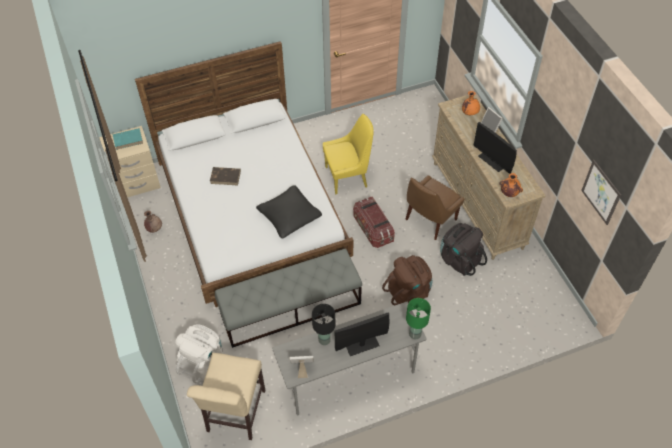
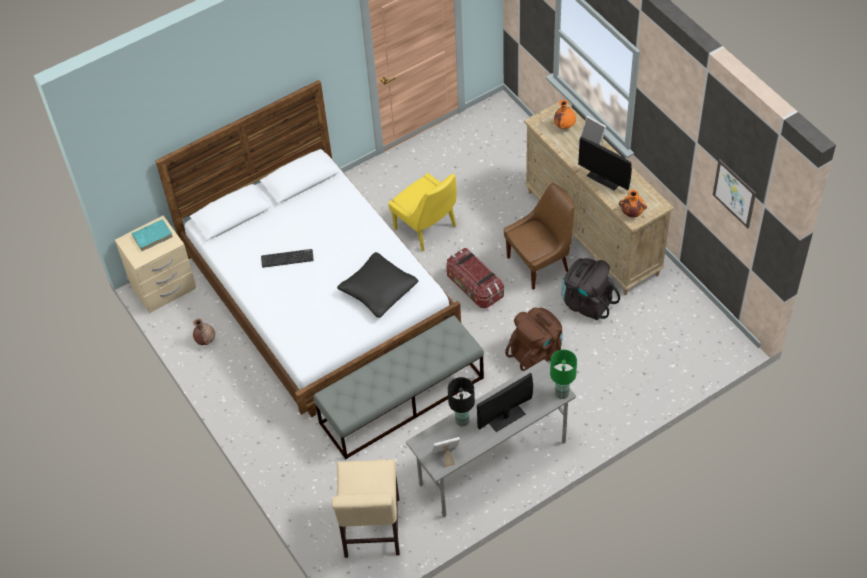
camera: 10 degrees left, 0 degrees up
(203, 361) = (315, 482): white backpack -> none
(226, 177) = (287, 258): brown book -> keyboard
(348, 176) = (427, 229): yellow chair -> yellow chair turned 75 degrees clockwise
(429, 220) = (540, 263): brown chair -> brown chair turned 150 degrees counterclockwise

